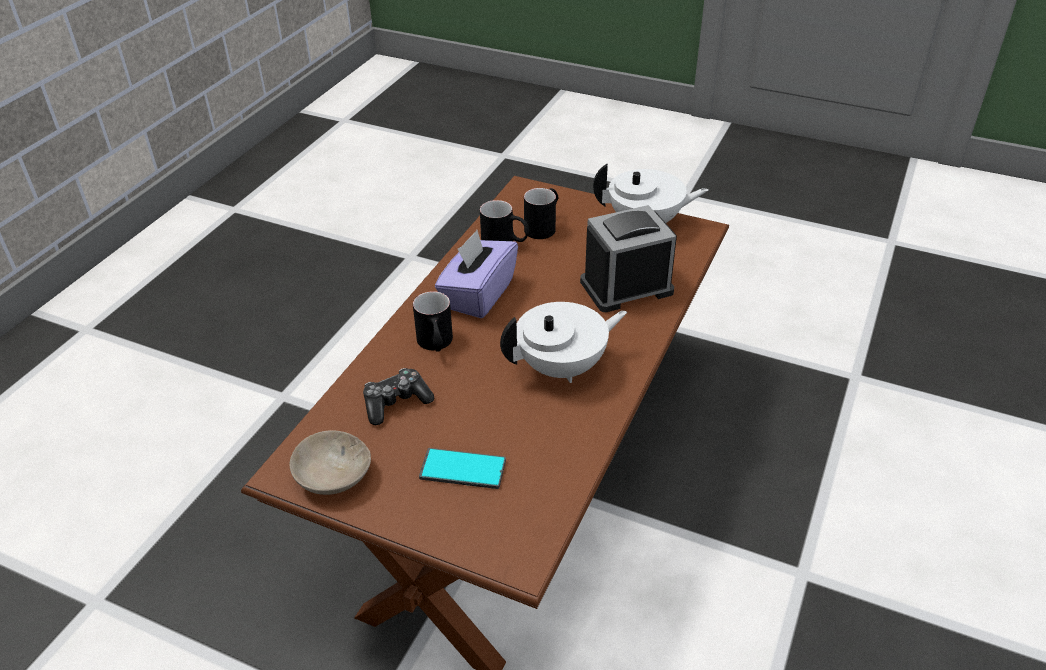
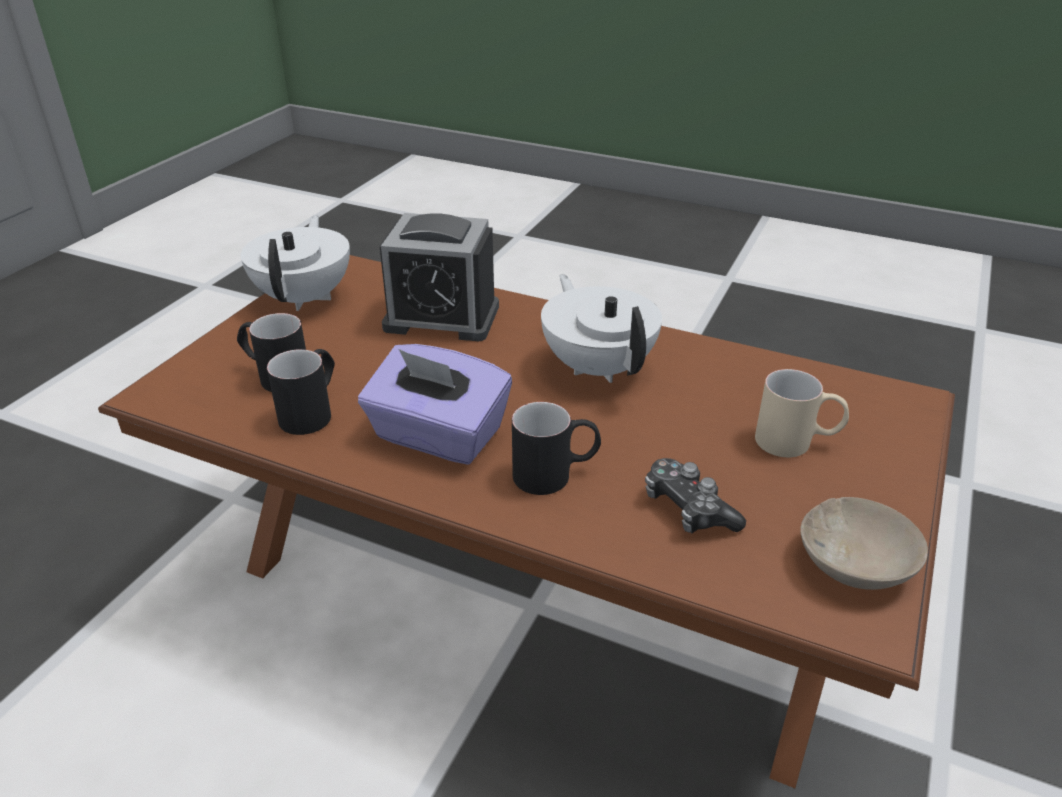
camera: 90 degrees left, 5 degrees down
(462, 469) = (797, 442): phone -> beige mug
(626, 287) = (441, 317): alarm clock -> alarm clock turned 60 degrees counterclockwise

